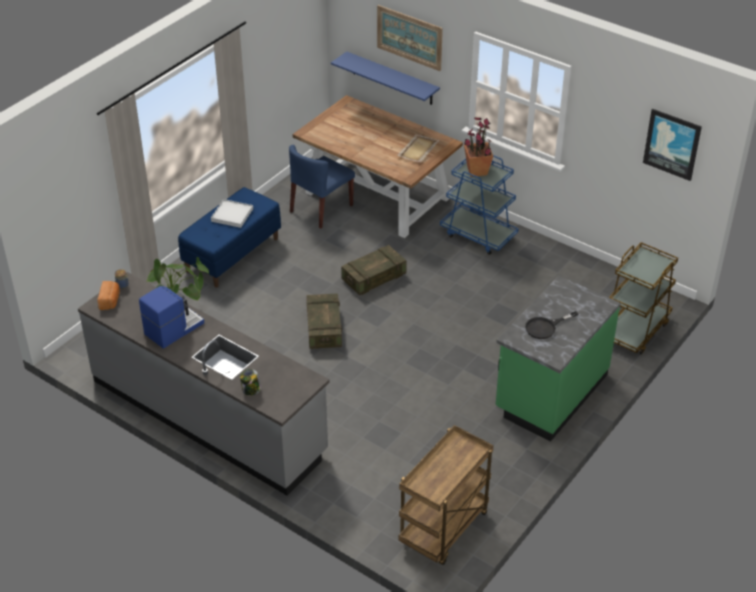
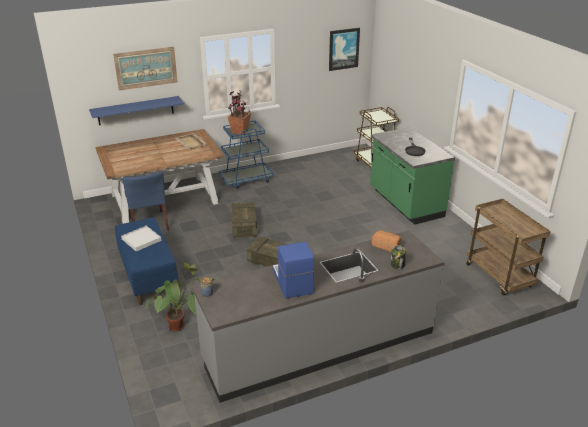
camera: 60 degrees left, 10 degrees down
(110, 301) = (222, 306): bread -> bread (386, 246)

